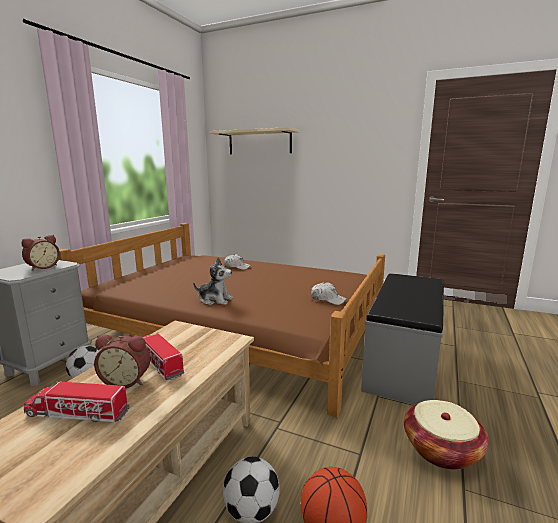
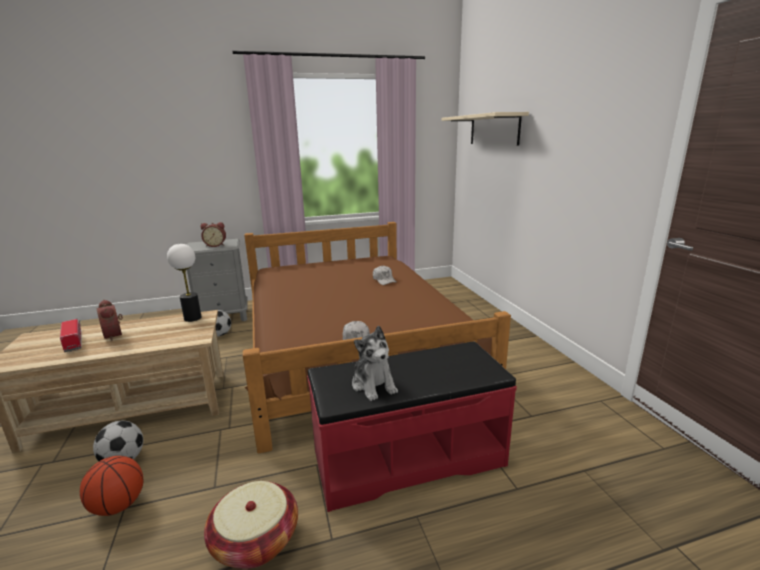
camera: 50 degrees right, 5 degrees up
(159, 362) = (145, 332): toy truck -> none
(172, 333) = (192, 318): none -> table lamp
(215, 300) = (290, 305): plush toy -> plush toy (373, 385)
(402, 362) = (407, 457): grey bench -> red bench

